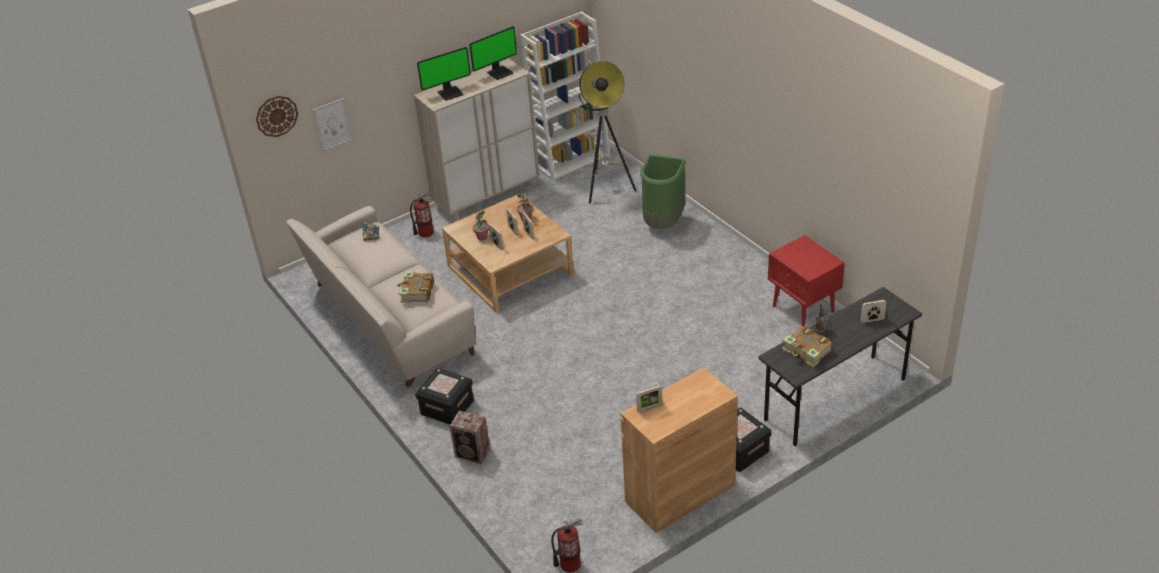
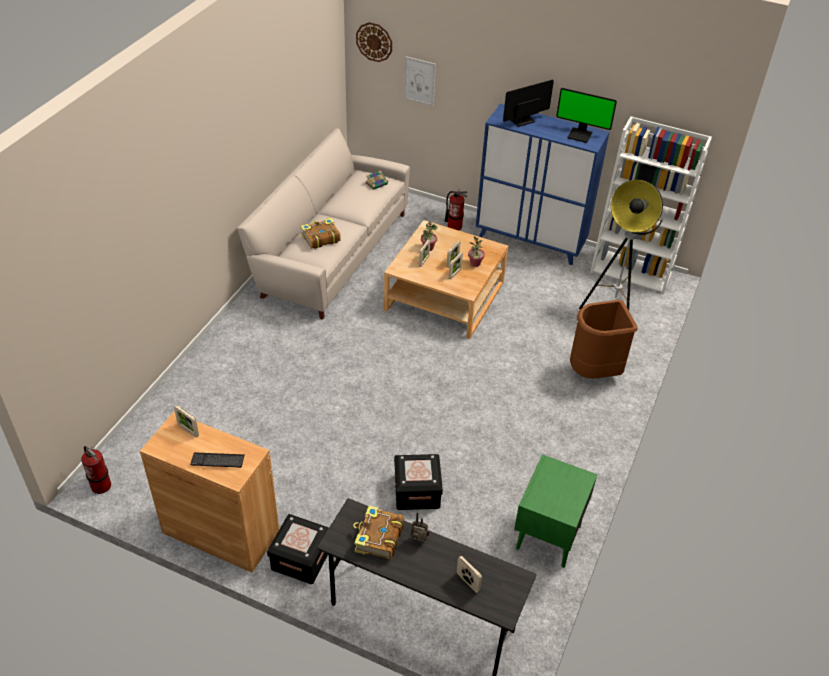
camera: 55 degrees right, 5 degrees up
(447, 407) = (249, 330): black storage box -> black storage box (417, 492)
(450, 93) = (521, 120): monitor -> monitor turned 120 degrees clockwise
(473, 453) = (203, 369): speaker -> none
(487, 198) = (530, 241): beige cabinet -> blue cabinet
(663, 223) = (594, 372): green trash can -> brown trash can
(696, 399) = (217, 461): none -> keyboard
(803, 309) = (547, 537): red nightstand -> green nightstand

